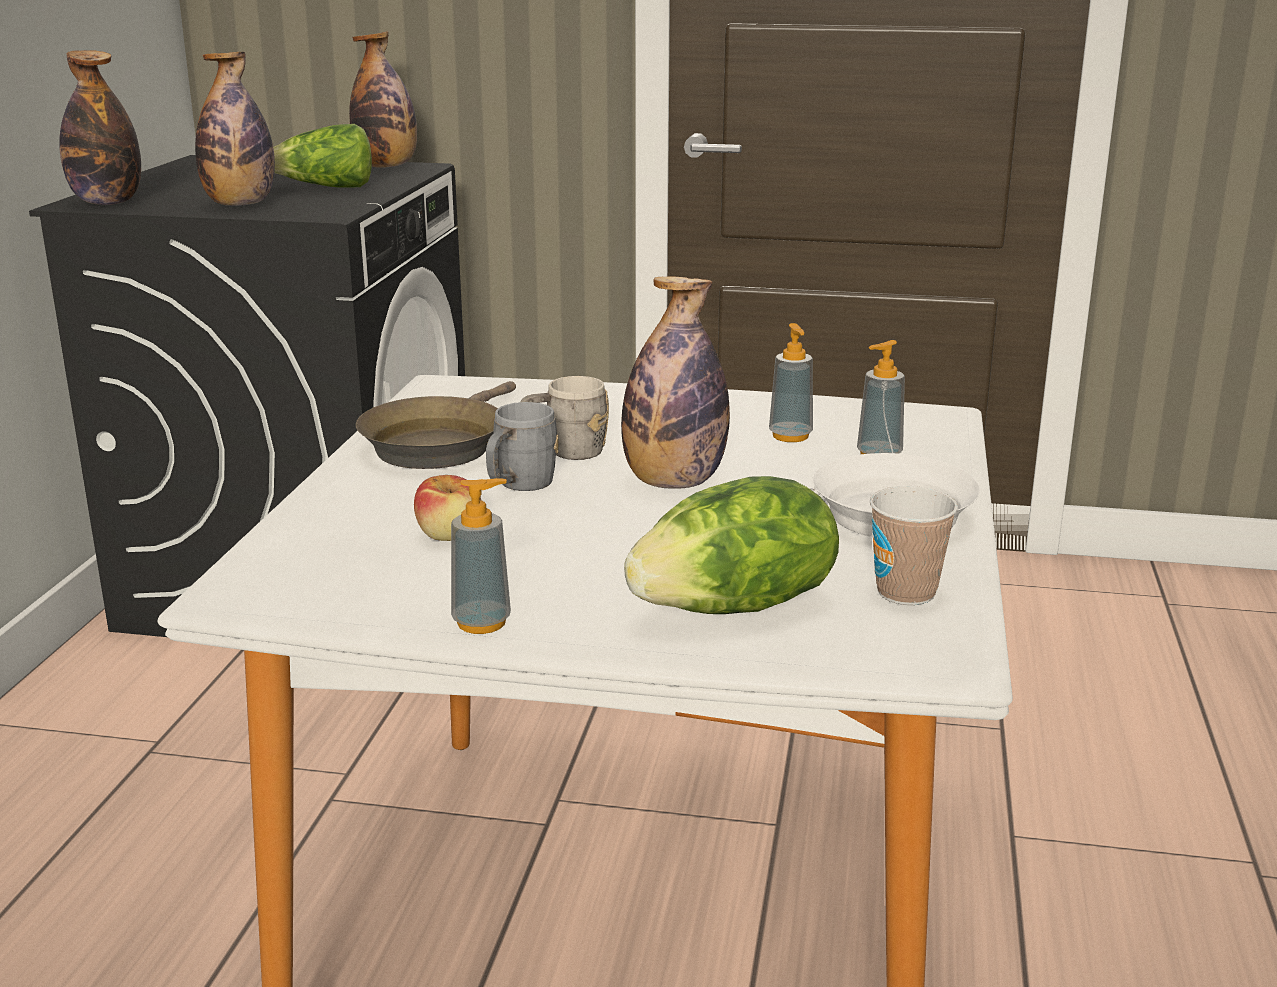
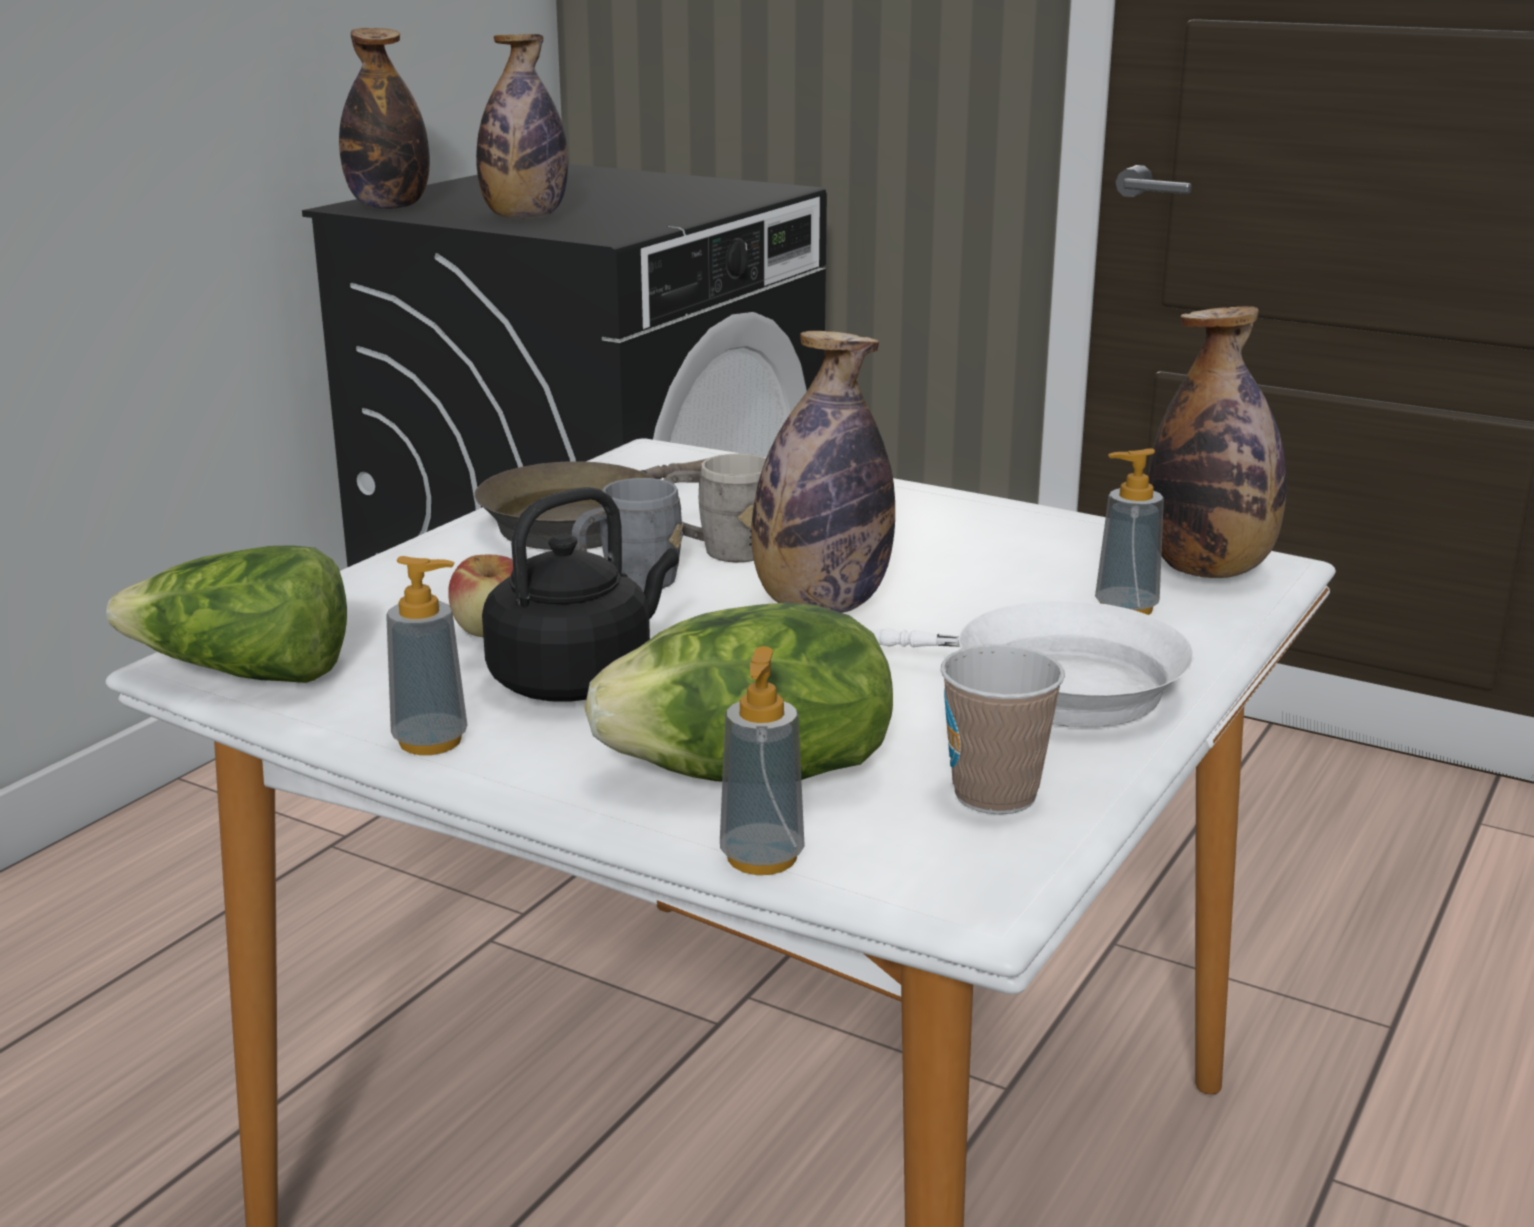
camera: 20 degrees right, 0 degrees up
(326, 188) = (641, 206): lettuce -> lettuce (245, 675)
(387, 166) = (741, 186): bottle -> bottle (1209, 570)
(549, 560) = (578, 679): none -> black kettle
(790, 436) = (1028, 567): soap dispenser -> soap dispenser (761, 857)

